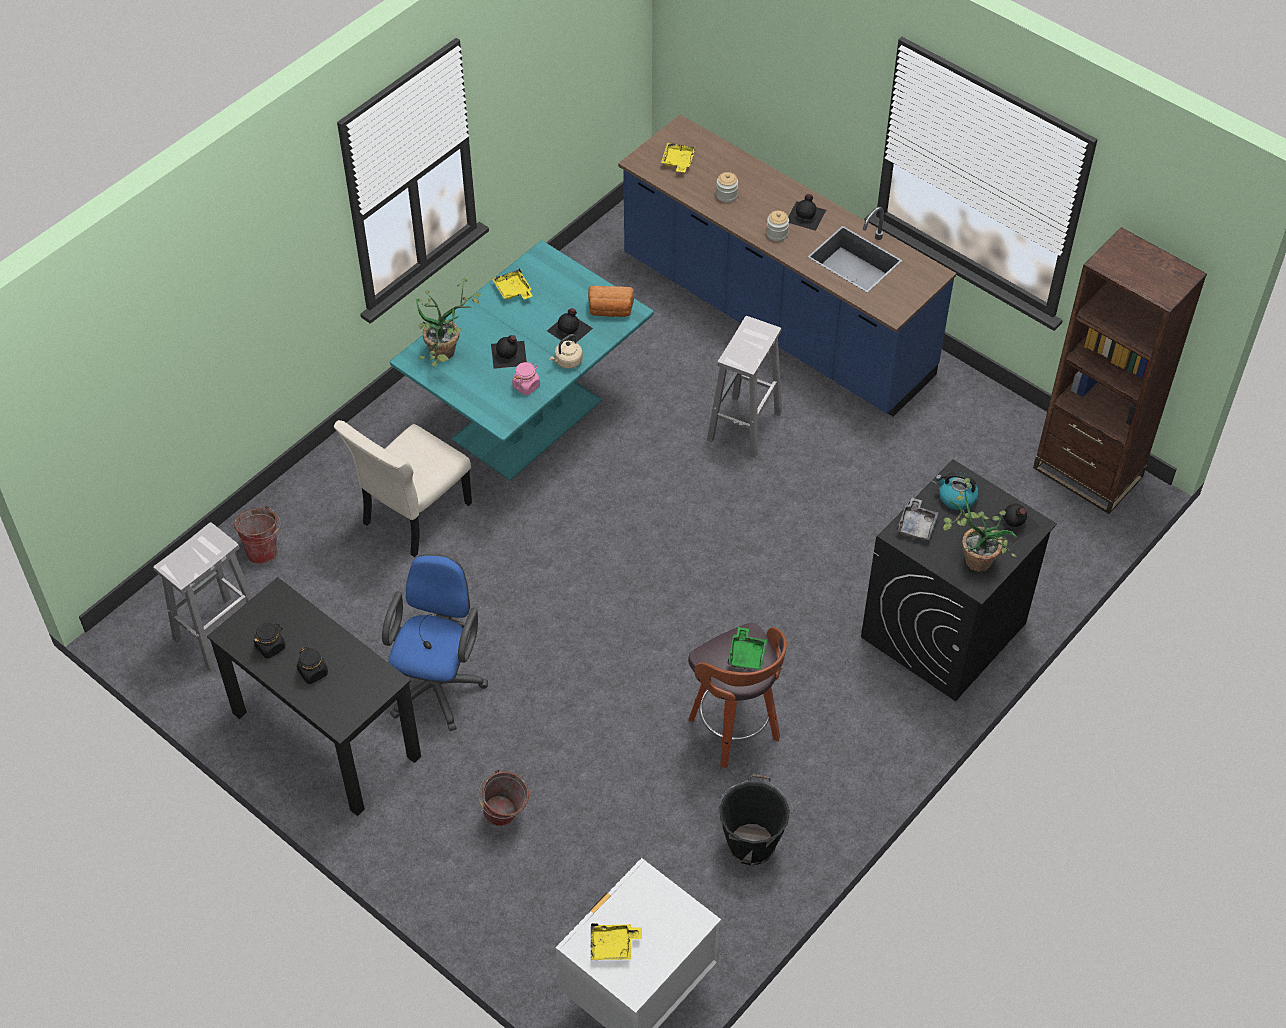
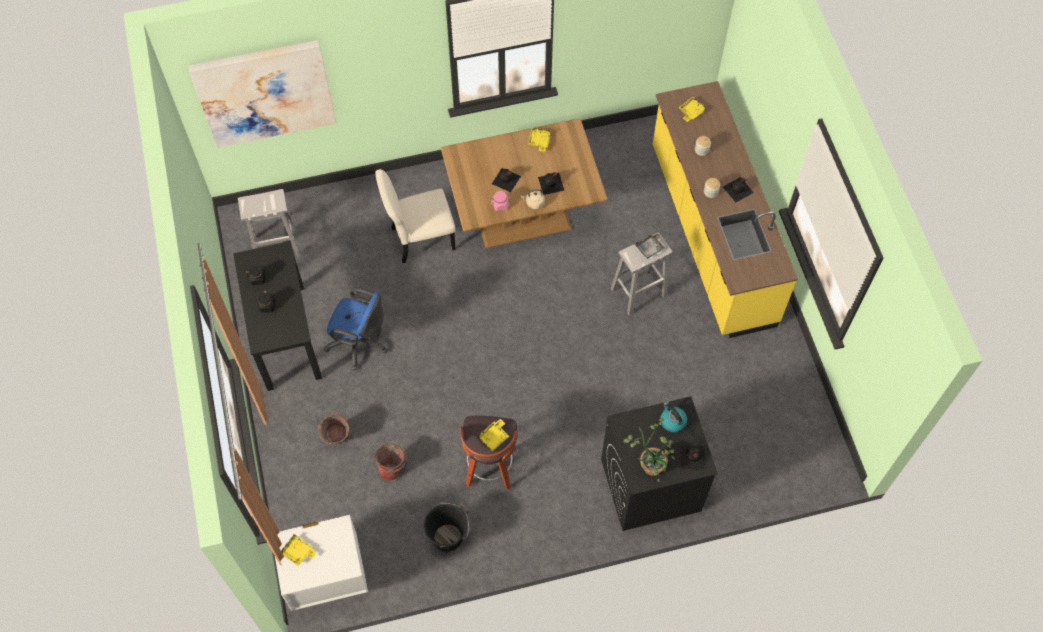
camera: 35 degrees right, 10 degrees up
(133, 379) = (265, 92): none -> picture
(263, 549) = (331, 212): bucket -> bucket (393, 468)
(438, 683) = (360, 343): blue office chair -> blue office chair turned 60 degrees clockwise
(447, 355) = (473, 161): potted plant -> none
(529, 420) = (523, 218): turquoise dining table -> brown dining table
(610, 310) = (583, 185): bread -> none
(746, 655) = (494, 437): green tray -> yellow tray
(775, 319) = (710, 236): blue counter -> yellow counter
(916, 525) = (635, 423): grey tray -> grey tray (650, 248)
(1087, 472) = (817, 443): brown bookcase -> none

